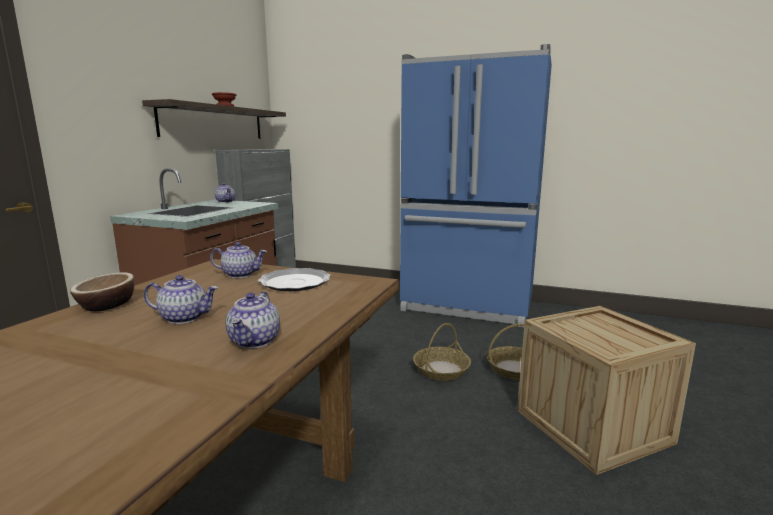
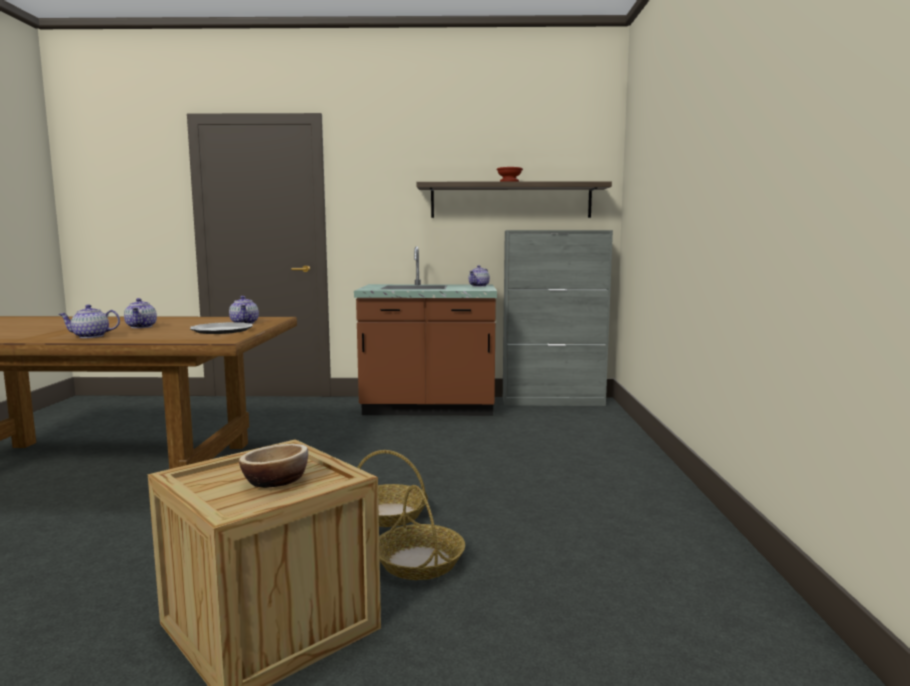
camera: 70 degrees right, 5 degrees down
(107, 305) = (171, 318): bowl -> bowl (275, 481)
(467, 306) = (641, 510): blue fridge -> none

